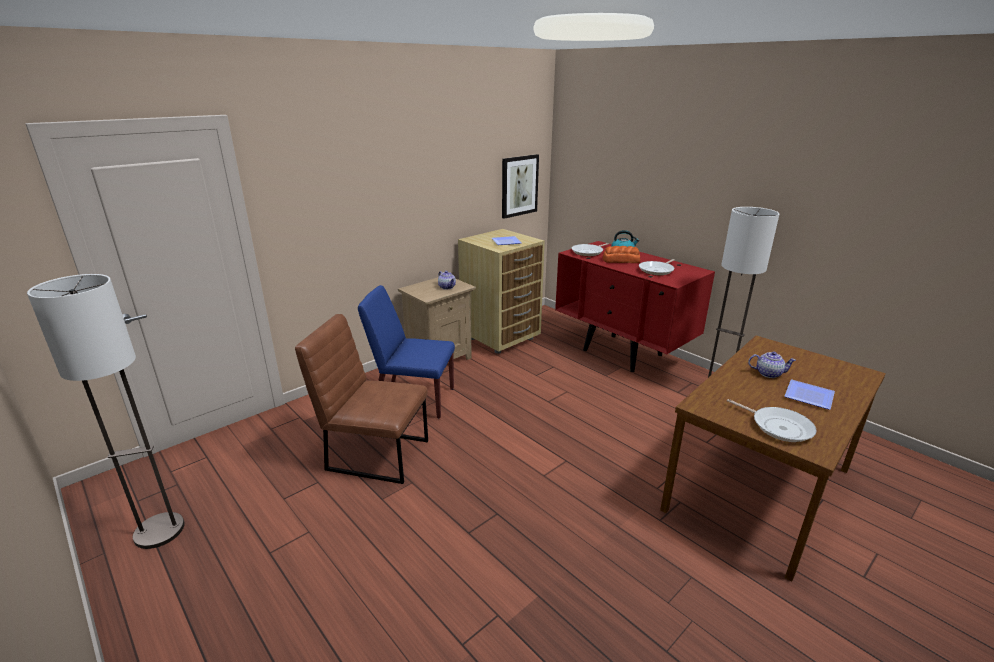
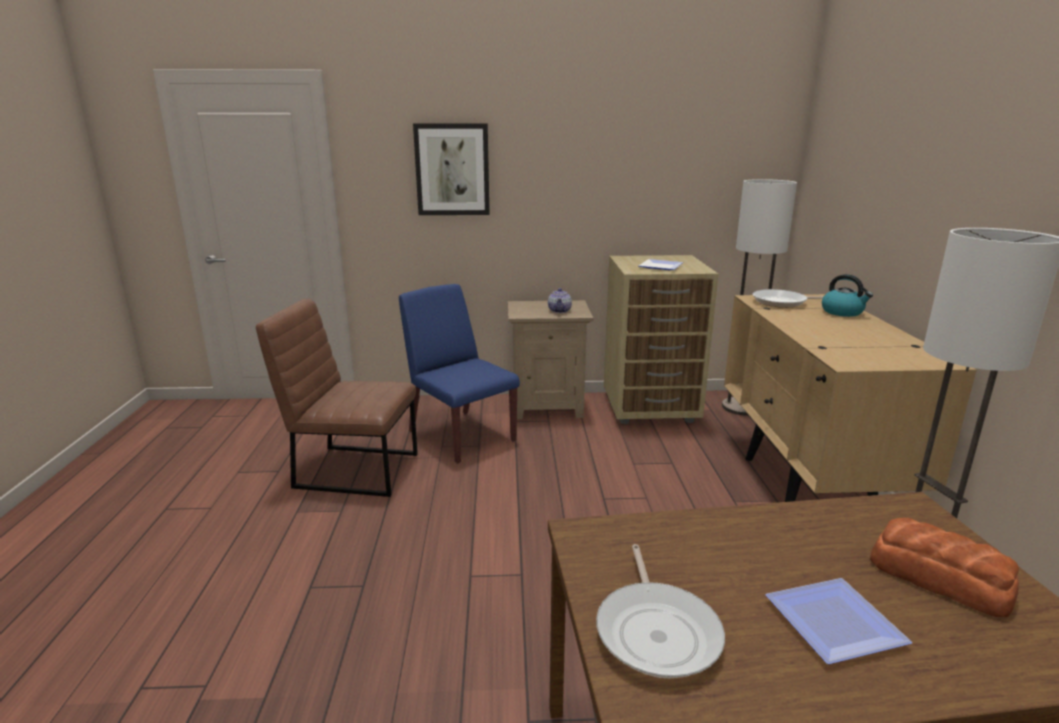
camera: 40 degrees right, 5 degrees down
(160, 531) = (143, 455): floor lamp -> floor lamp (741, 407)
(375, 454) = (354, 469): brown chair -> brown chair turned 45 degrees counterclockwise
(519, 186) = (731, 196): picture -> picture (452, 170)
(620, 260) = (814, 320): bread -> bread (938, 577)
(623, 353) = (807, 484): red dresser -> beige dresser
(657, 270) = (852, 343): frying pan -> none
(768, 373) = (818, 551): teapot -> none

